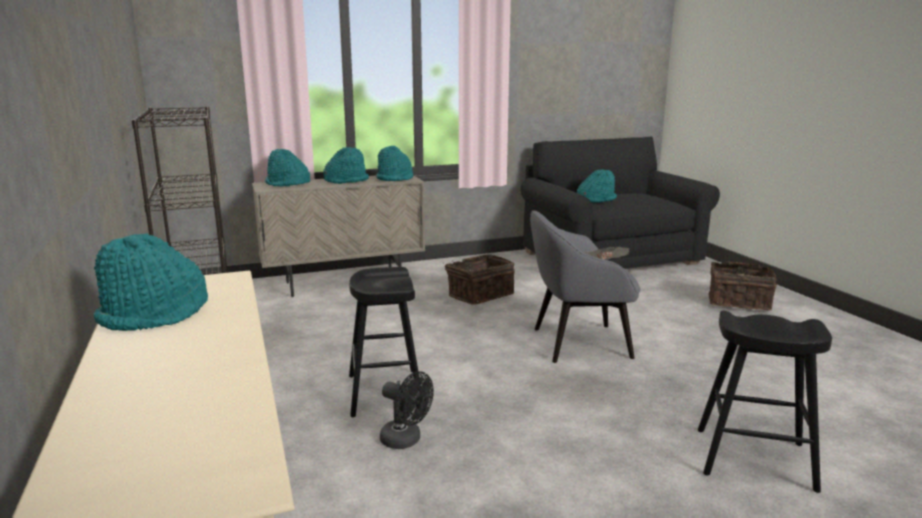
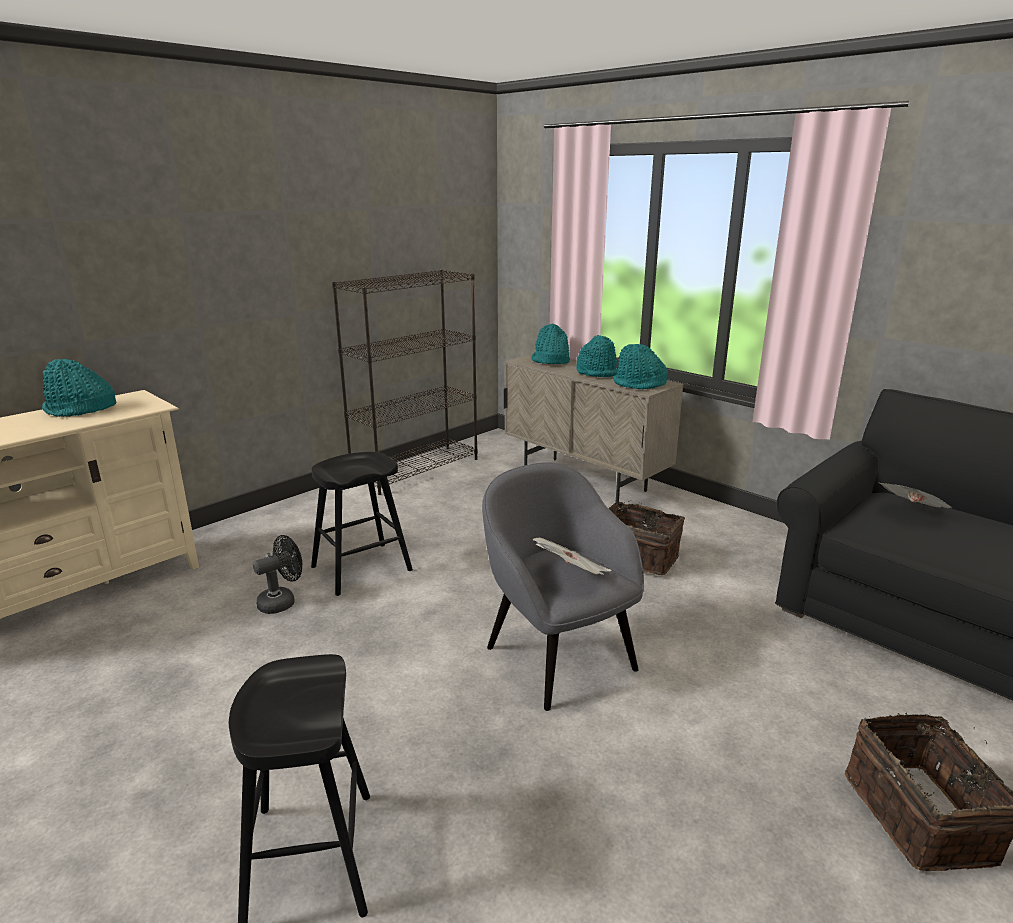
camera: 65 degrees right, 5 degrees up
(406, 440) = (282, 601): black fan -> black fan turned 135 degrees counterclockwise
(596, 199) = (912, 513): turquoise hat -> newspaper

